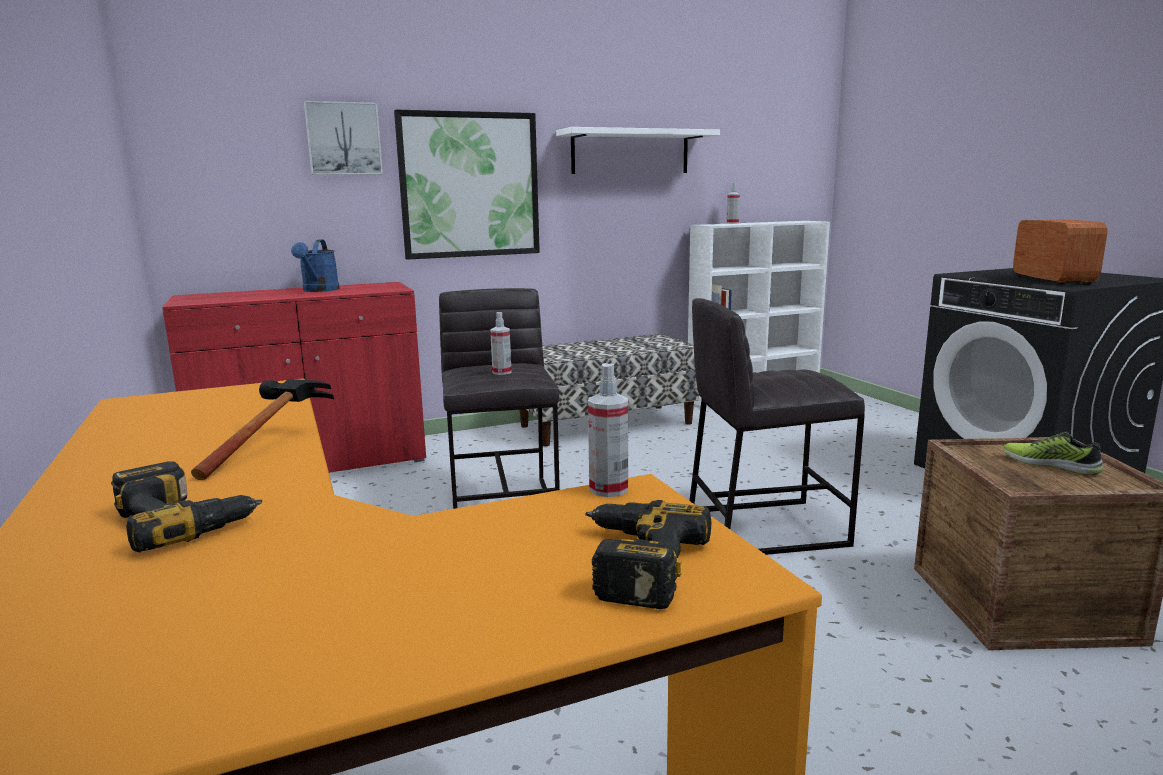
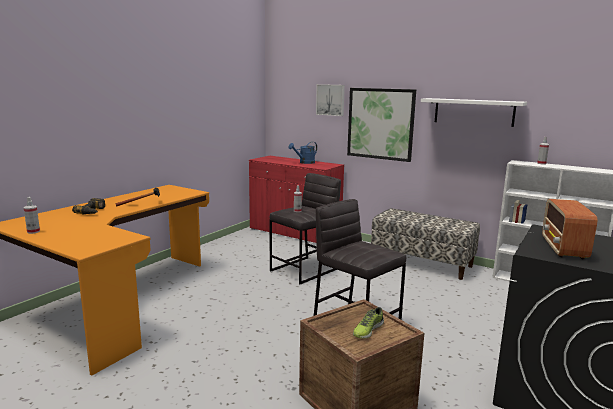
camera: 55 degrees right, 0 degrees up
(608, 489) = (133, 235): spray bottle -> spray bottle (33, 232)
(631, 563) = (87, 243): power drill -> none
(1050, 464) = (367, 330): shoe -> shoe turned 150 degrees counterclockwise
(1052, 279) = (563, 248): radio -> radio turned 135 degrees clockwise

